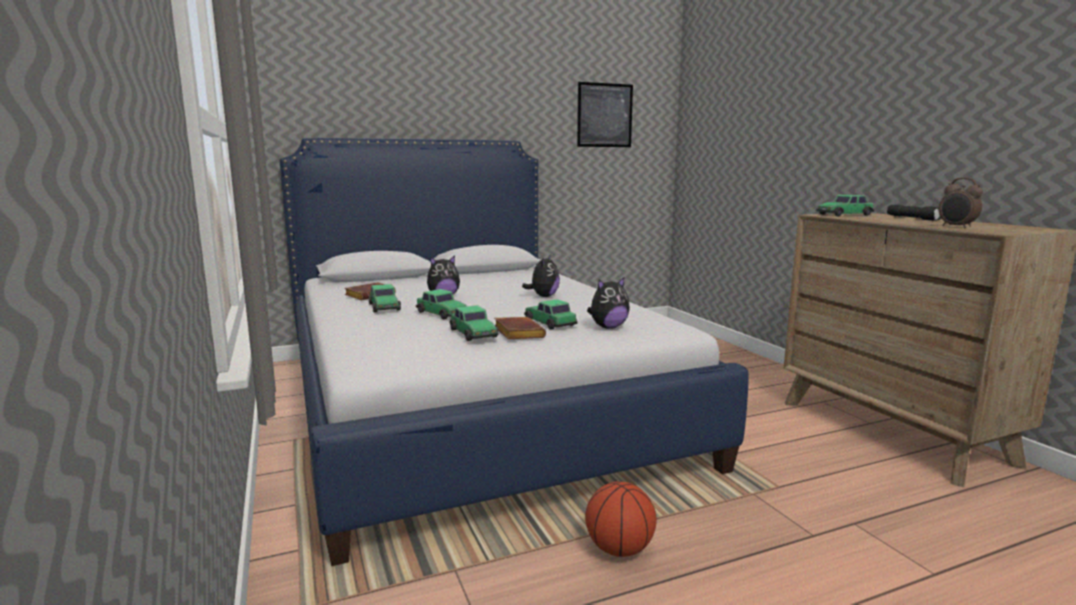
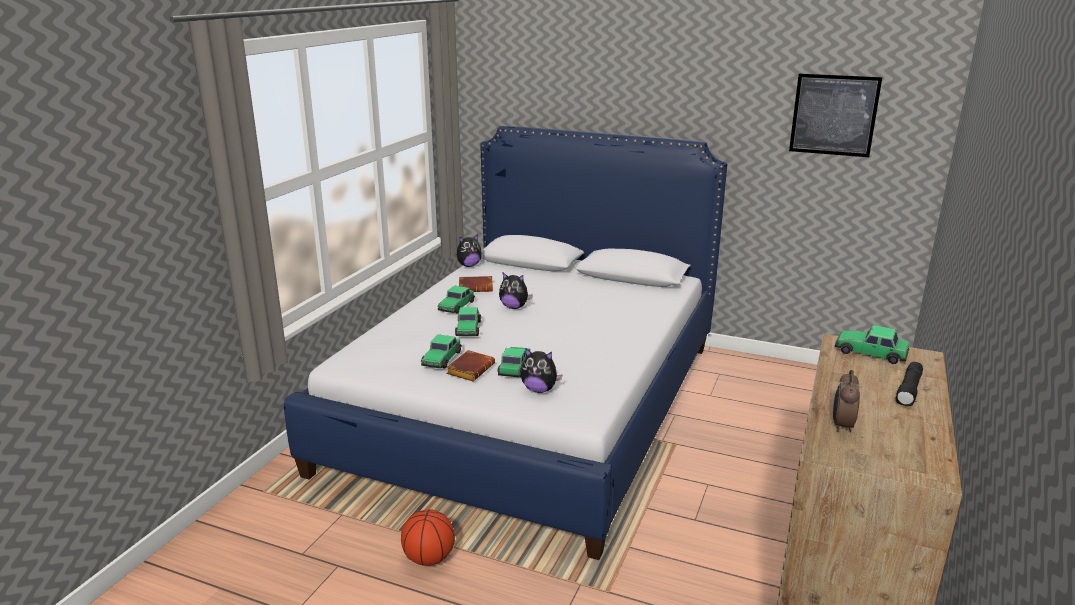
camera: 45 degrees right, 10 degrees up
(543, 296) = (584, 333): plush toy -> plush toy (469, 265)

